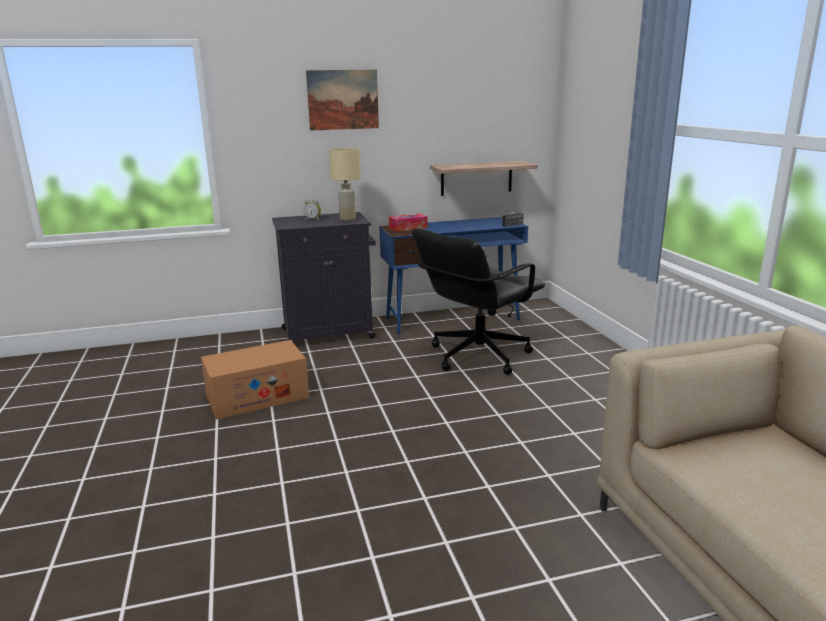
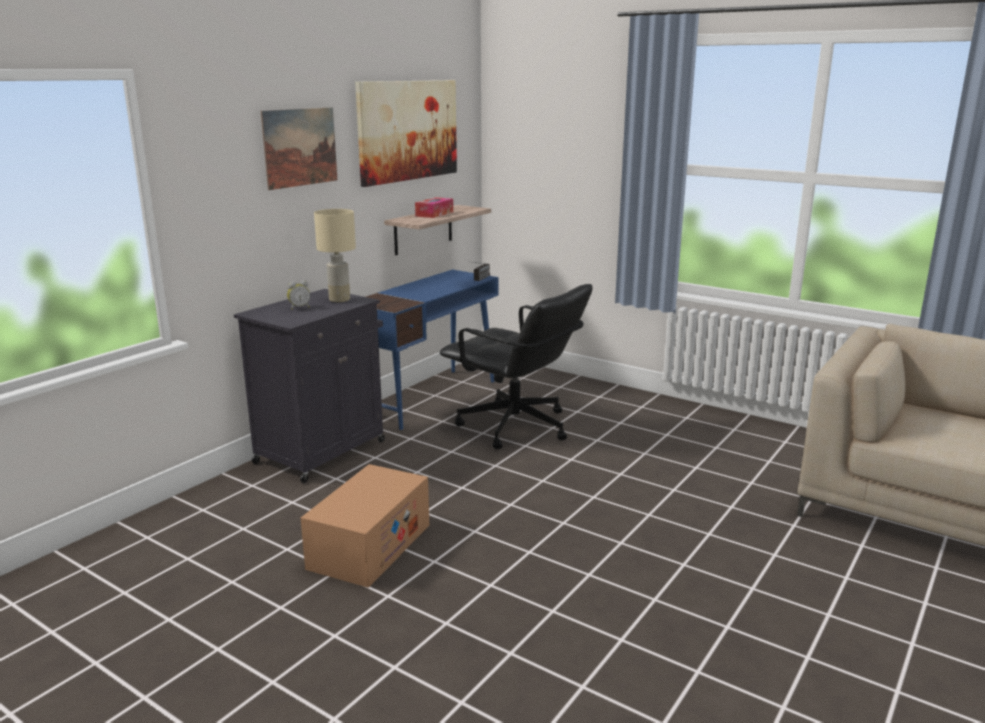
camera: 40 degrees left, 0 degrees up
(408, 228) = (385, 299): tissue box -> tissue box (434, 214)
(462, 91) = (408, 130): none -> picture
(477, 355) = (515, 427): black office chair -> black office chair turned 60 degrees counterclockwise

